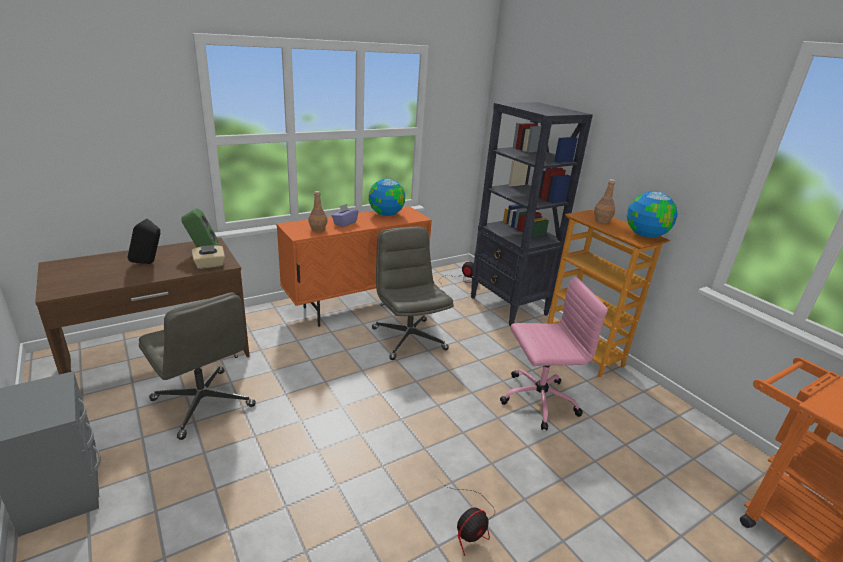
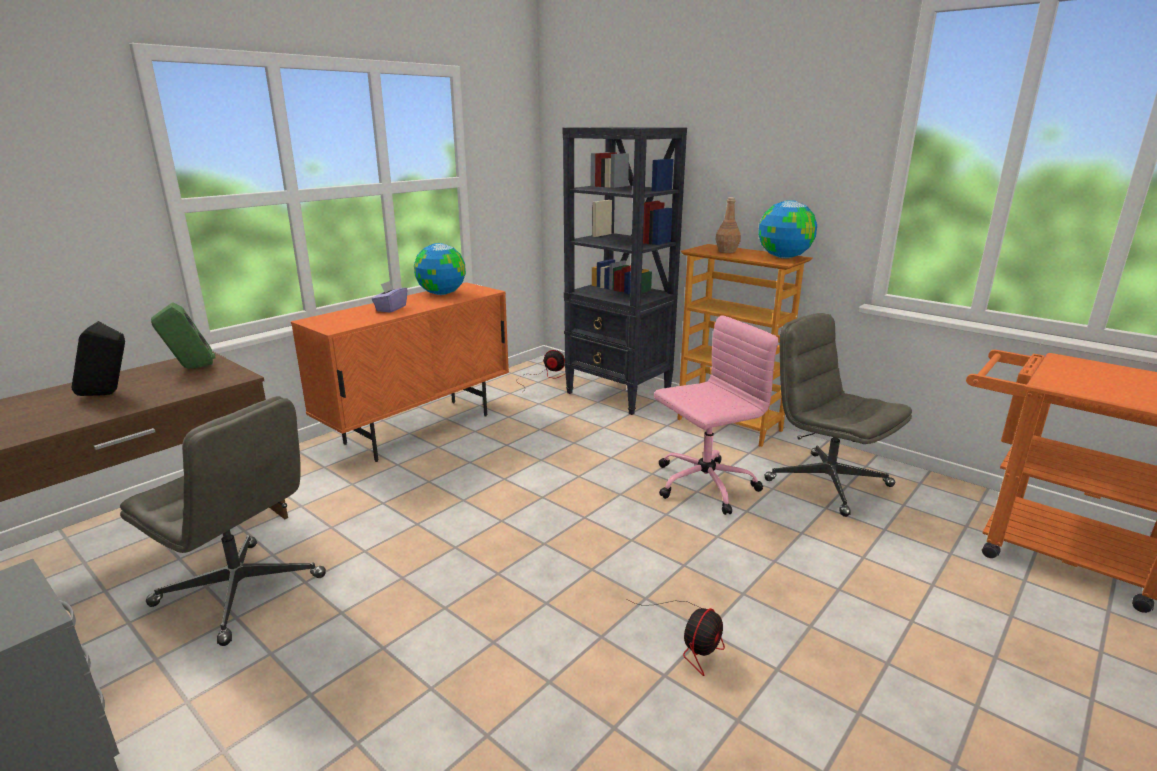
camera: 15 degrees left, 5 degrees down
(209, 265) = (212, 381): beige tissue box -> none
(317, 229) = (357, 319): brown bottle -> none
(408, 338) = (508, 452): grey office chair -> grey office chair (826, 482)

